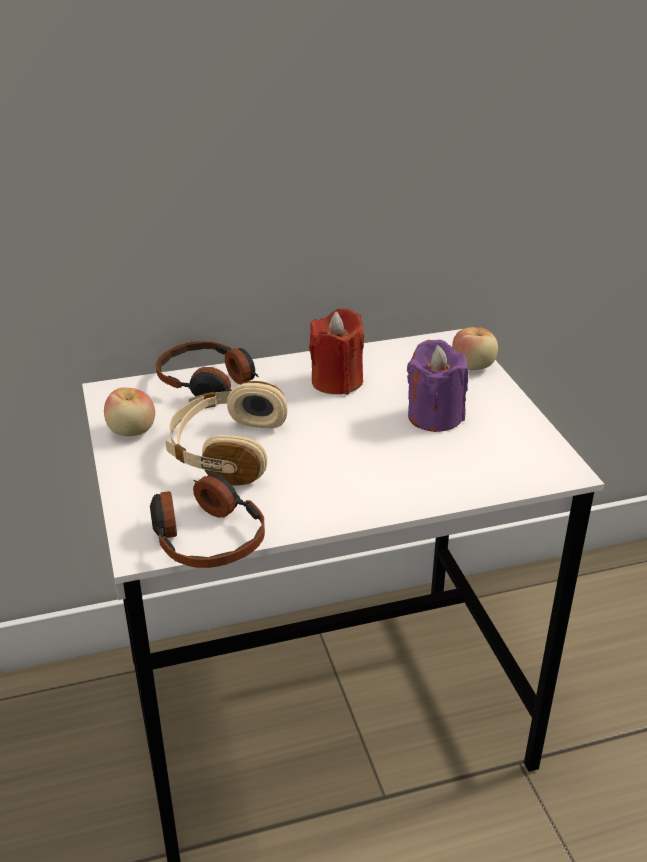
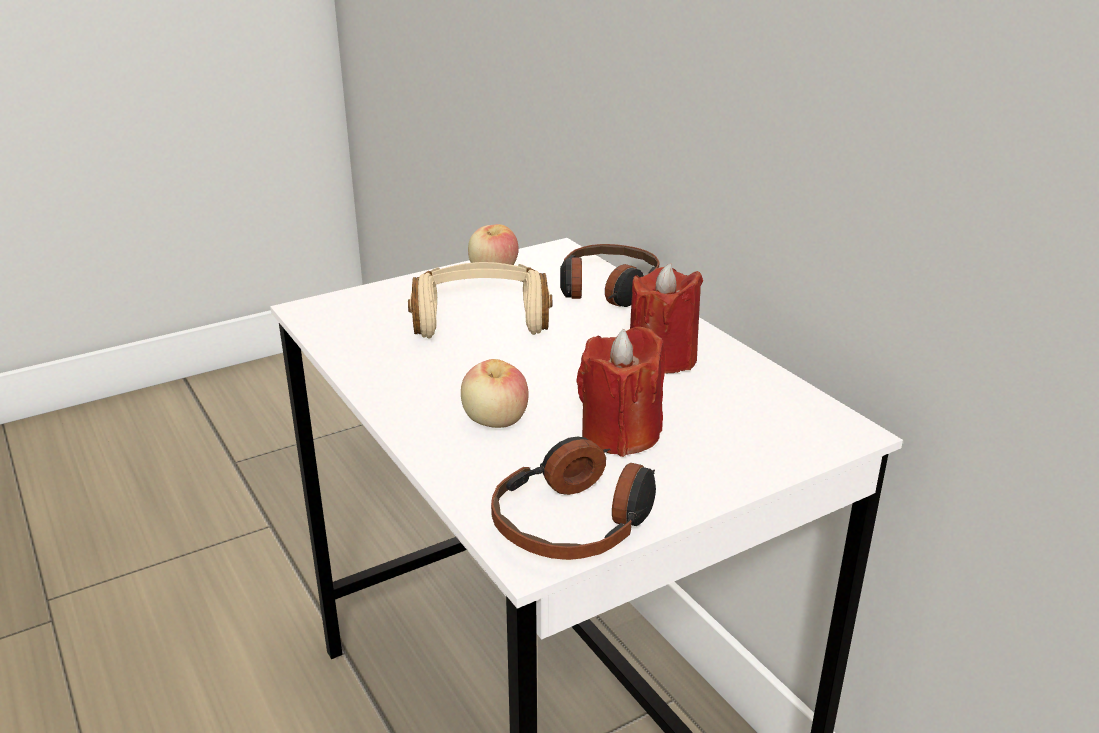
camera: 75 degrees right, 5 degrees down
(206, 536) = (332, 333): headphones -> headphones (577, 521)
(434, 416) = (620, 434): purple candle -> red candle
(473, 366) = (782, 454): apple -> apple (495, 421)

